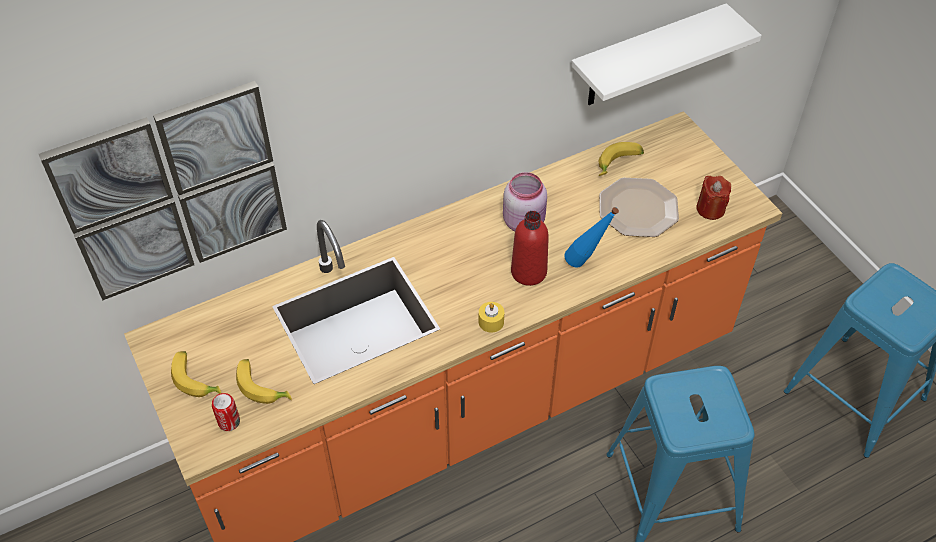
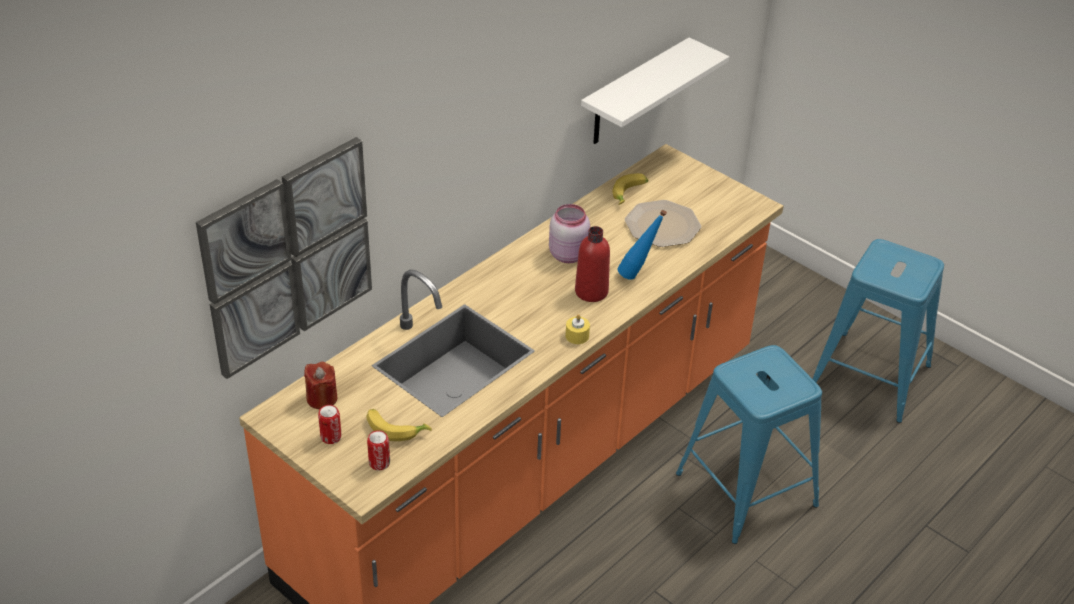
camera: 20 degrees left, 10 degrees down
(197, 379) = (331, 437): banana -> can
(710, 209) = (723, 214): red candle -> red candle (322, 398)

